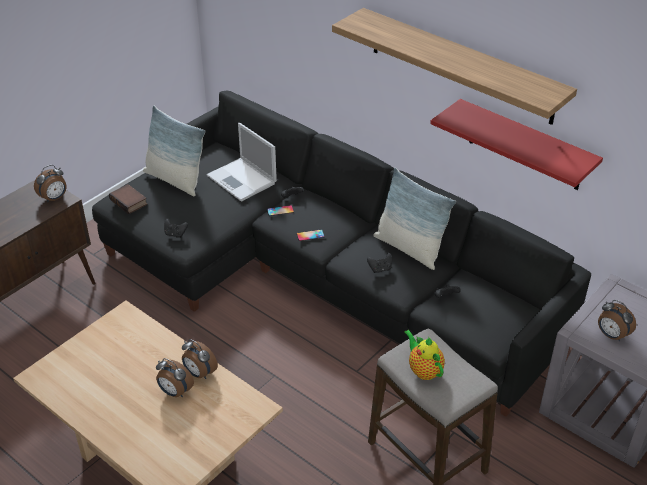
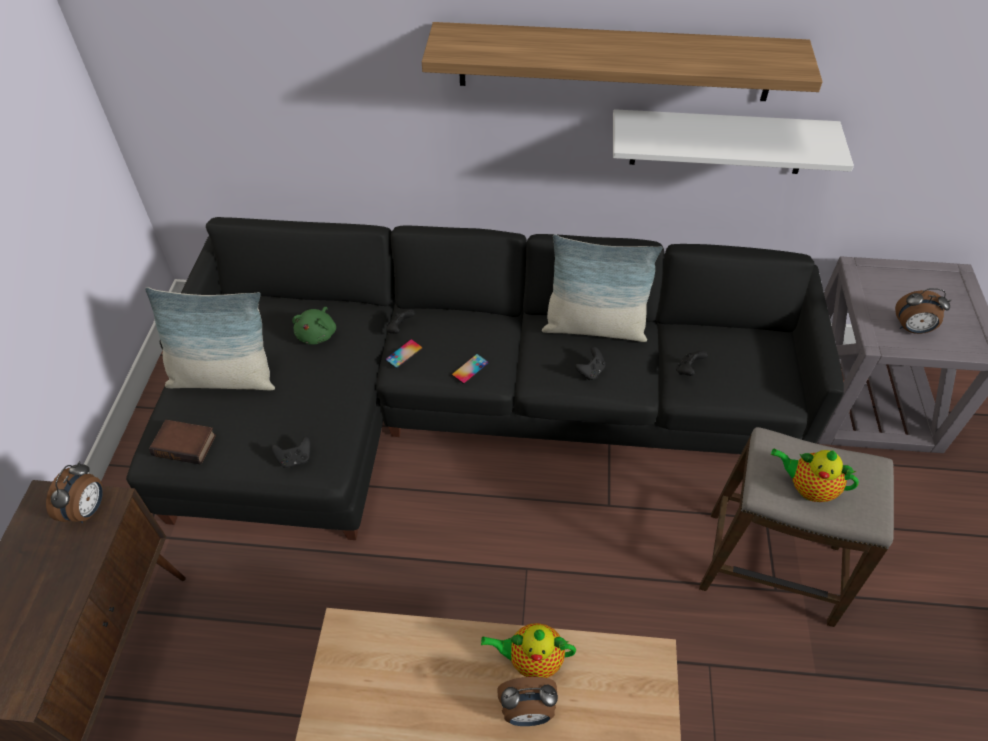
camera: 35 degrees left, 10 degrees up
(199, 373) = (531, 659): alarm clock -> teapot
(242, 180) = (317, 334): laptop -> green plush toy
(525, 146) = (719, 142): red shelf -> white shelf

